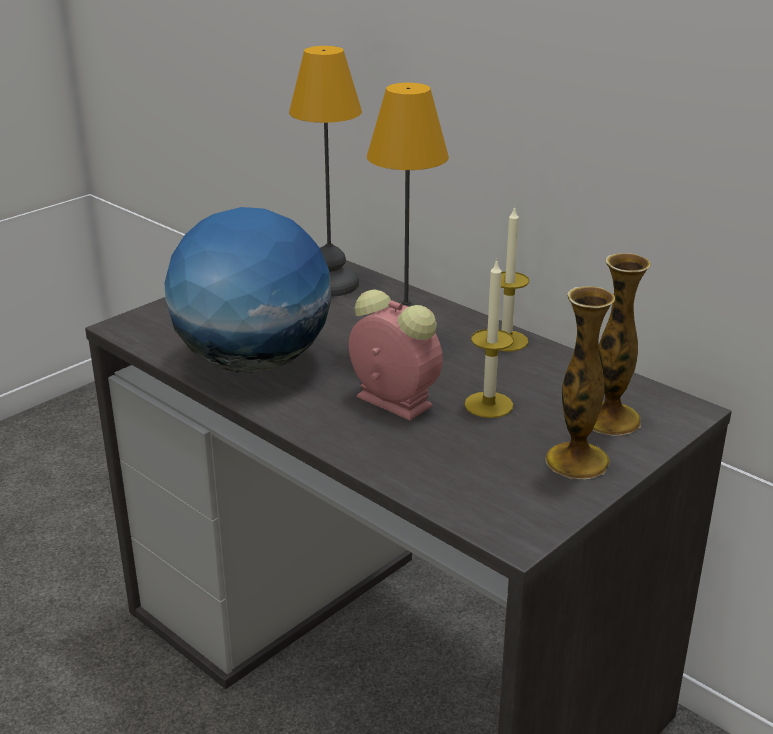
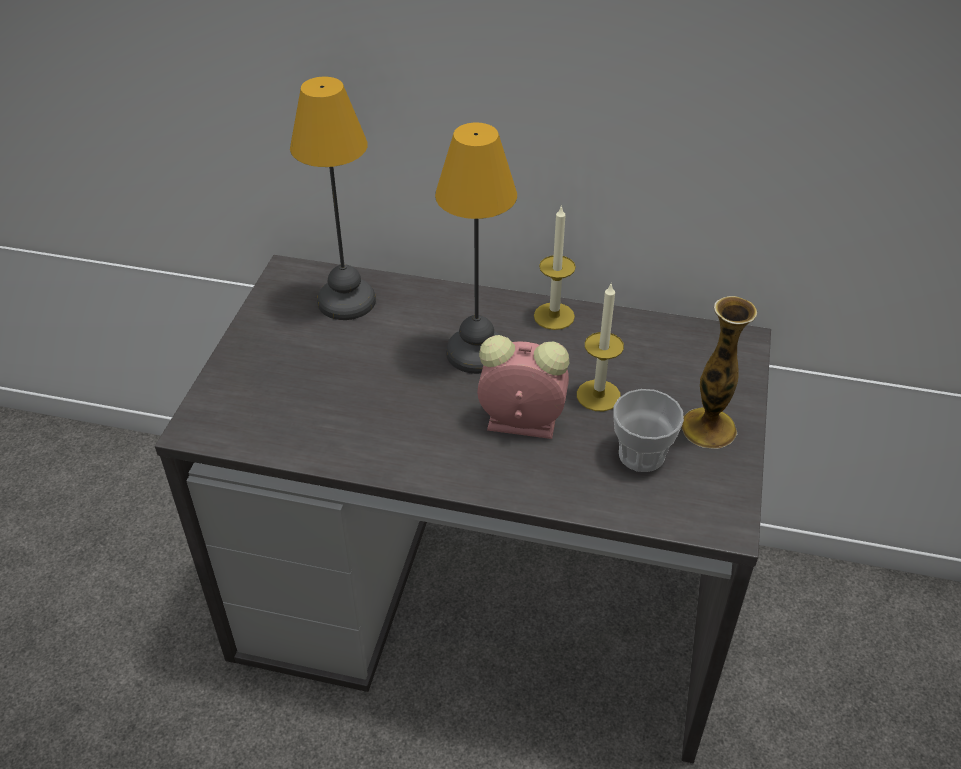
camera: 30 degrees left, 15 degrees up
(253, 362) = (362, 426): globe -> none
(485, 458) = (641, 455): none -> cup
(610, 419) = (698, 373): vase -> none

